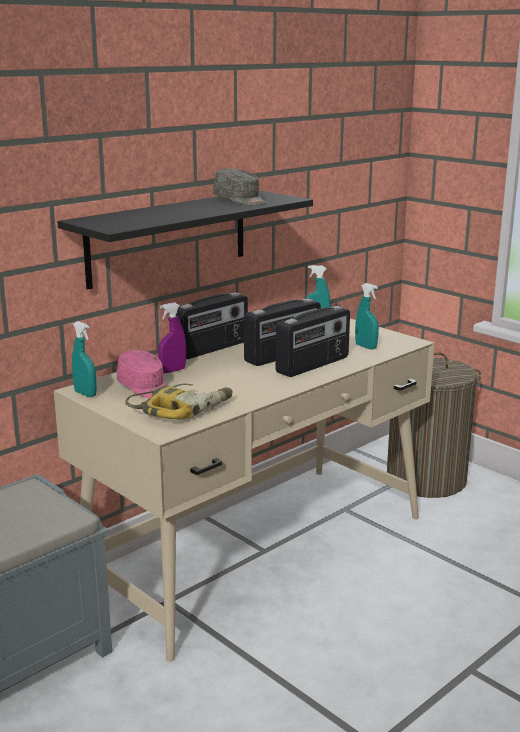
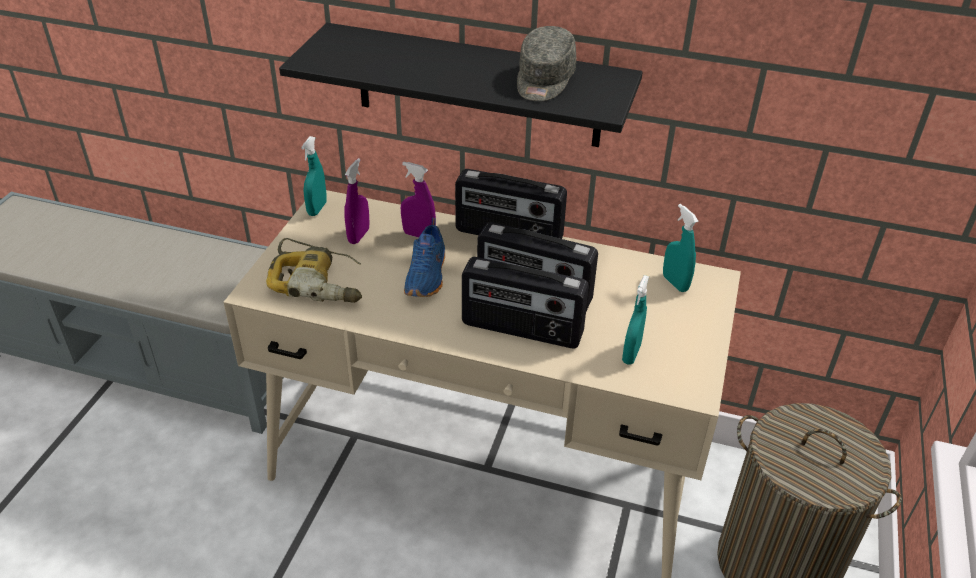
camera: 60 degrees right, 20 degrees up
(144, 387) = (358, 236): pink cap -> purple spray bottle
(224, 377) = (427, 276): none -> blue shoe

